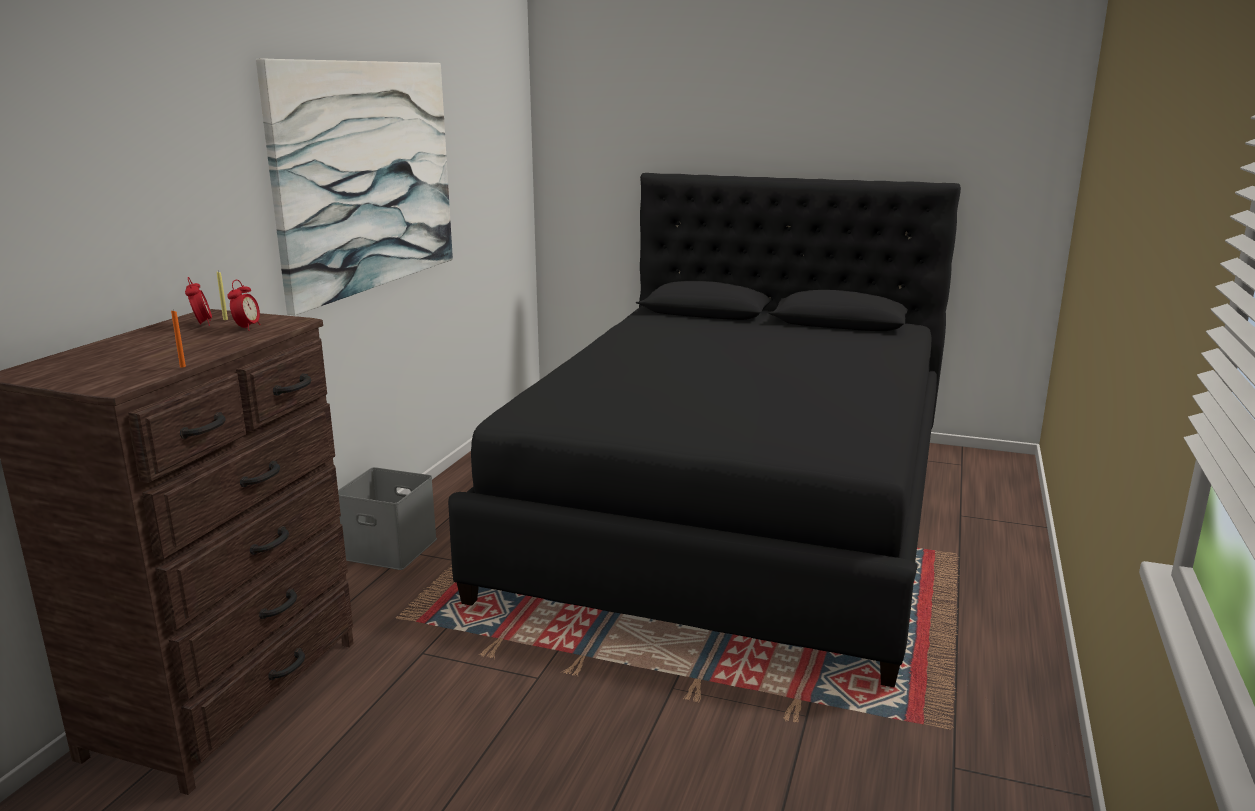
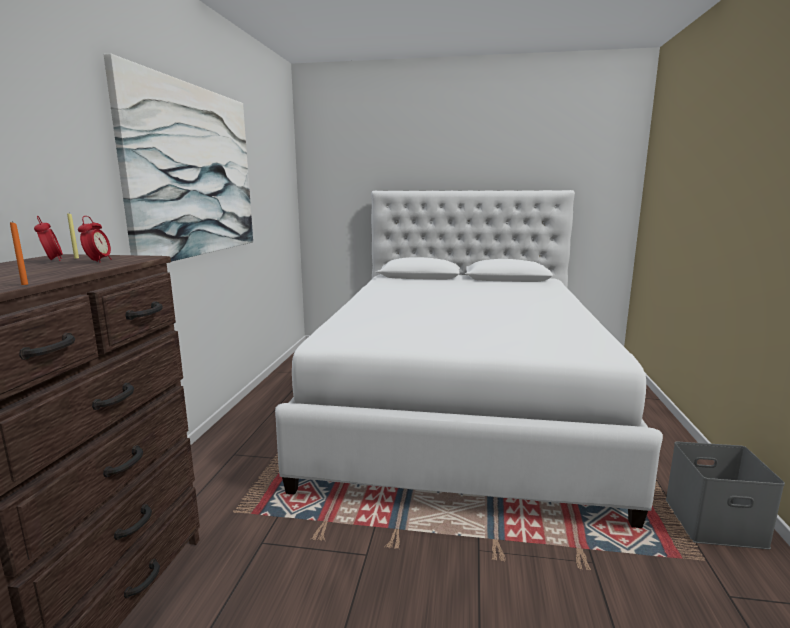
camera: 10 degrees left, 5 degrees down
(387, 549) = (216, 453): grey storage box -> grey storage box (713, 523)
(735, 510) = (461, 403): black bed -> white bed

